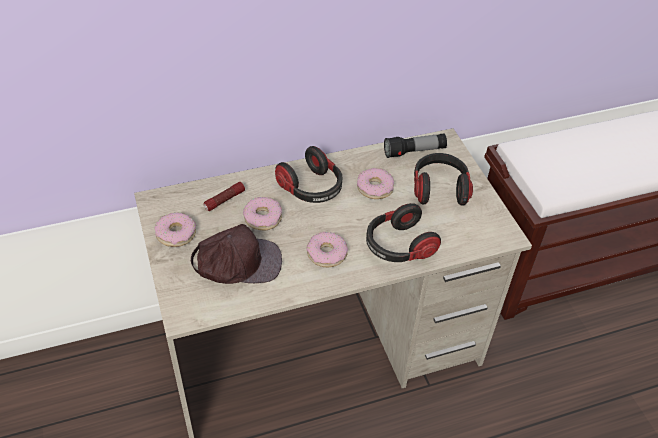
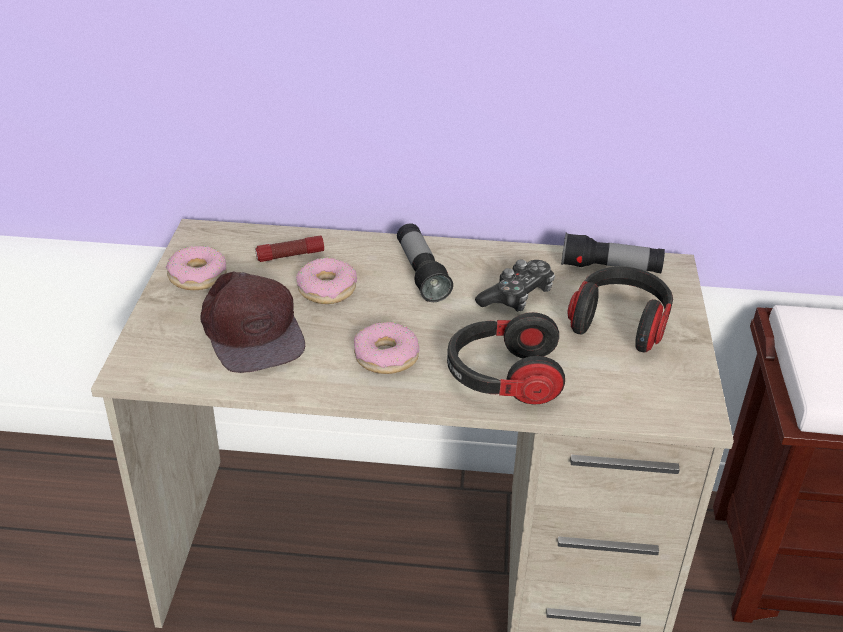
camera: 25 degrees right, 10 degrees down
(237, 261) = (252, 329): brown cap -> brown cap turned 45 degrees clockwise
(311, 188) = (421, 273): headphones -> flashlight
(375, 188) = (517, 296): donut -> game controller

